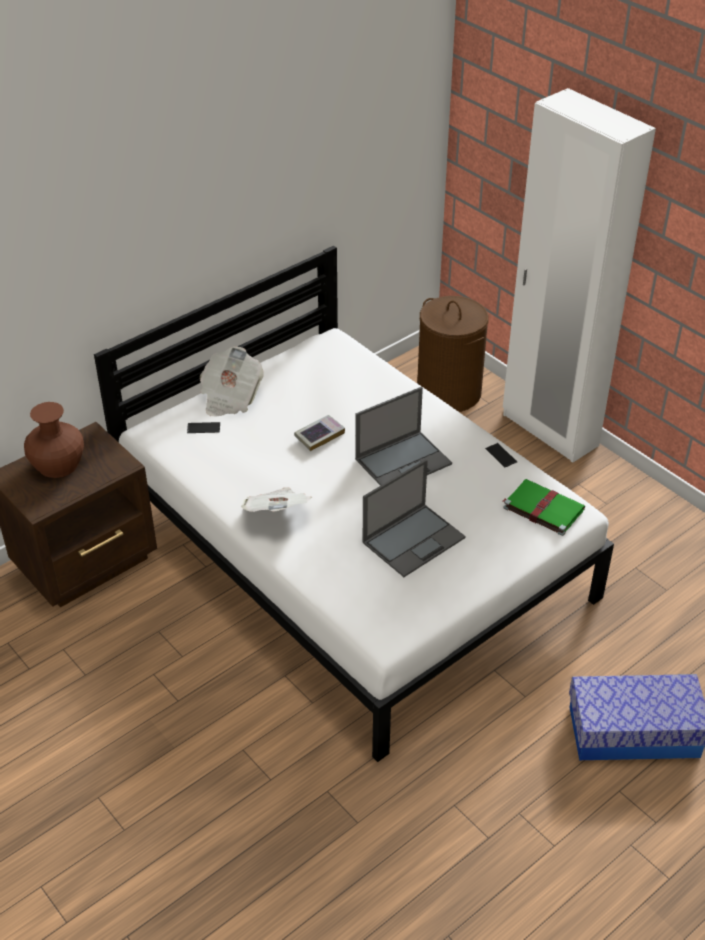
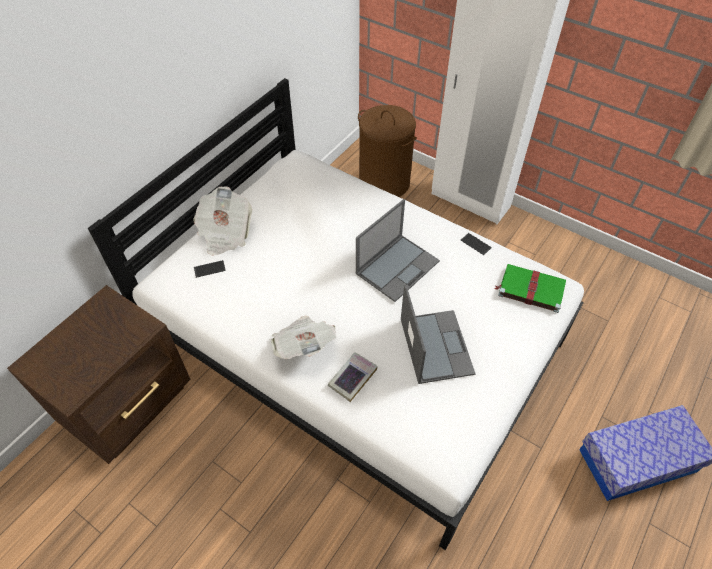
camera: 15 degrees left, 10 degrees up
(58, 464) = (79, 340): brown vase -> none
(319, 435) = (316, 256): book -> book (352, 378)
(414, 539) = (435, 345): laptop -> laptop turned 45 degrees counterclockwise

